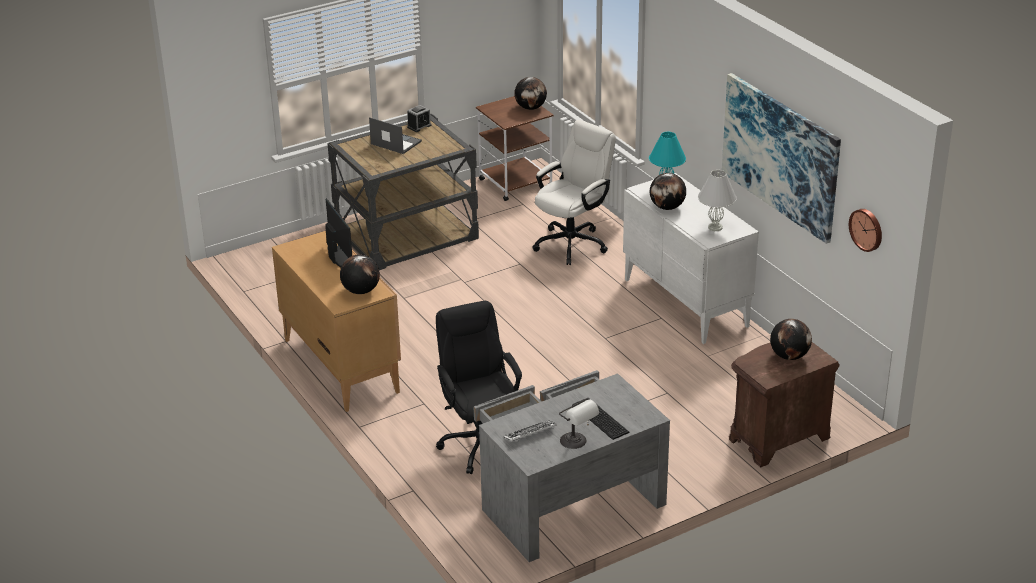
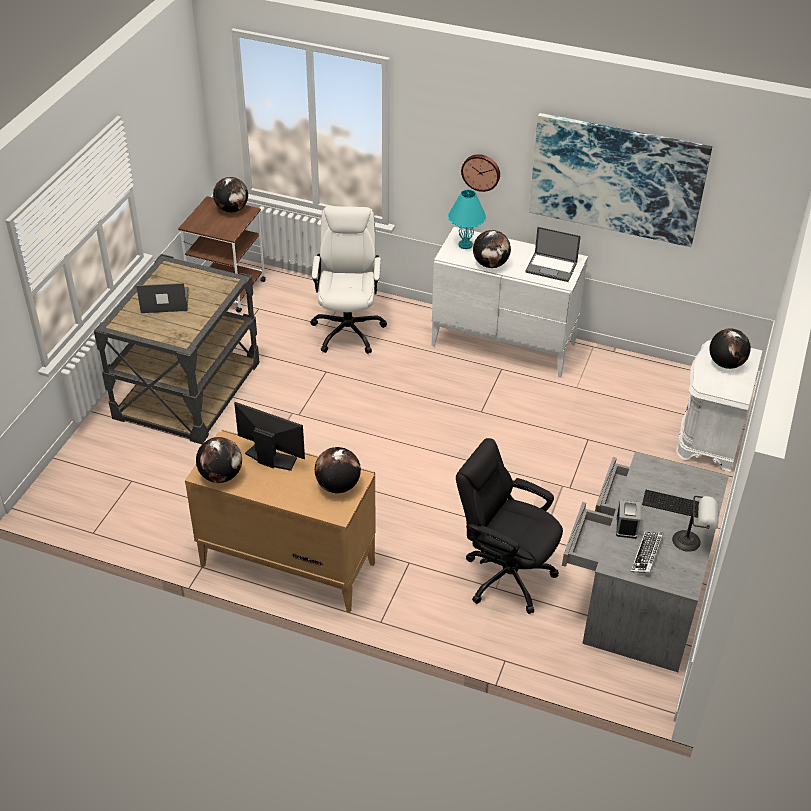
camera: 40 degrees left, 10 degrees up
(296, 254) = (221, 475): none -> globe
(419, 126) = (166, 273): alarm clock -> alarm clock (626, 526)
(715, 227) = (552, 267): white table lamp -> laptop
(775, 437) = (708, 437): brown nightstand -> white nightstand
(867, 229) = (747, 222): wall clock -> wall clock (481, 171)

